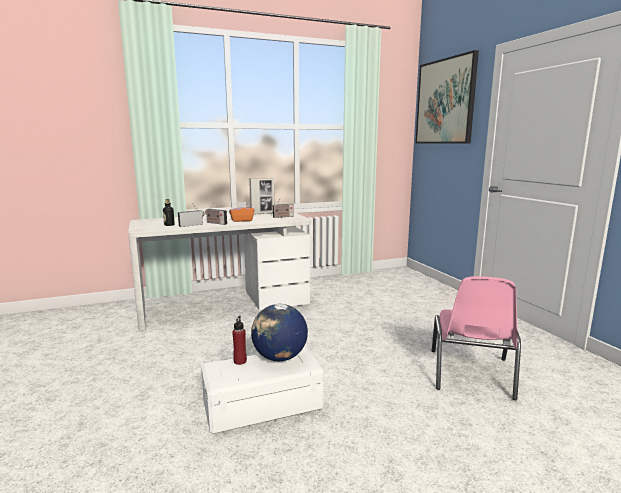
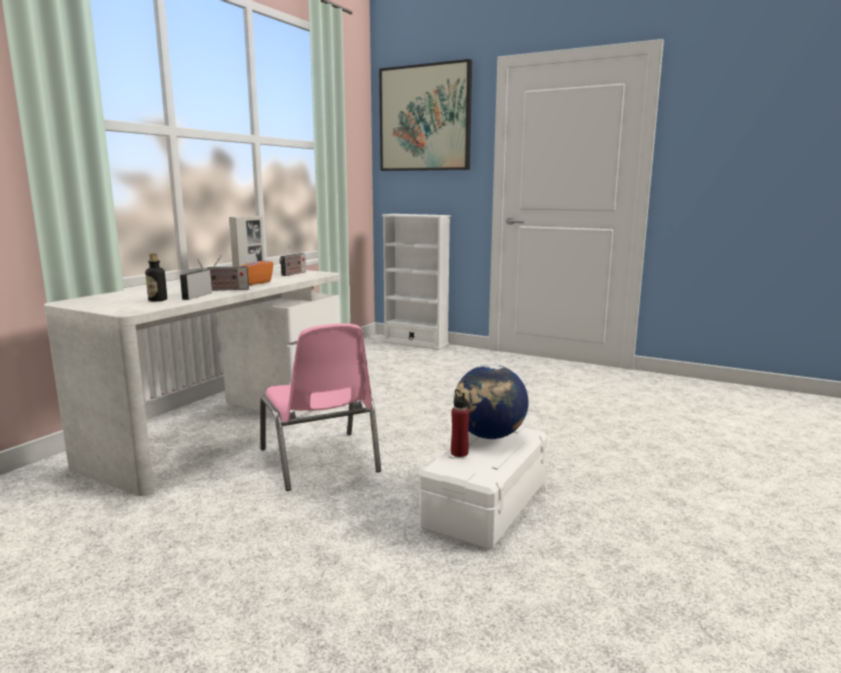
camera: 40 degrees left, 0 degrees up
(422, 279) = (415, 343): none -> white bookcase
(470, 374) = (597, 411): pink chair -> pink chair (320, 461)

